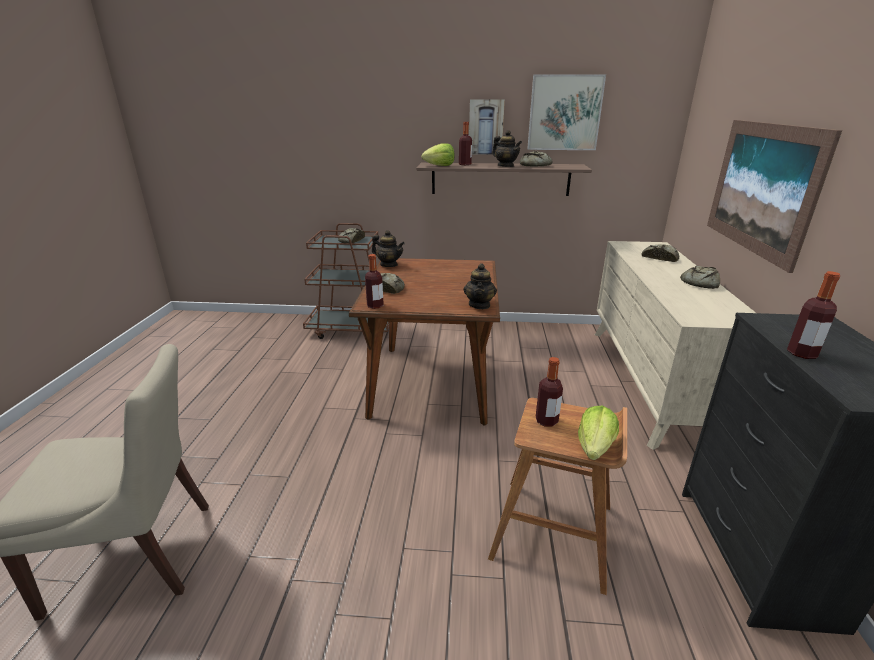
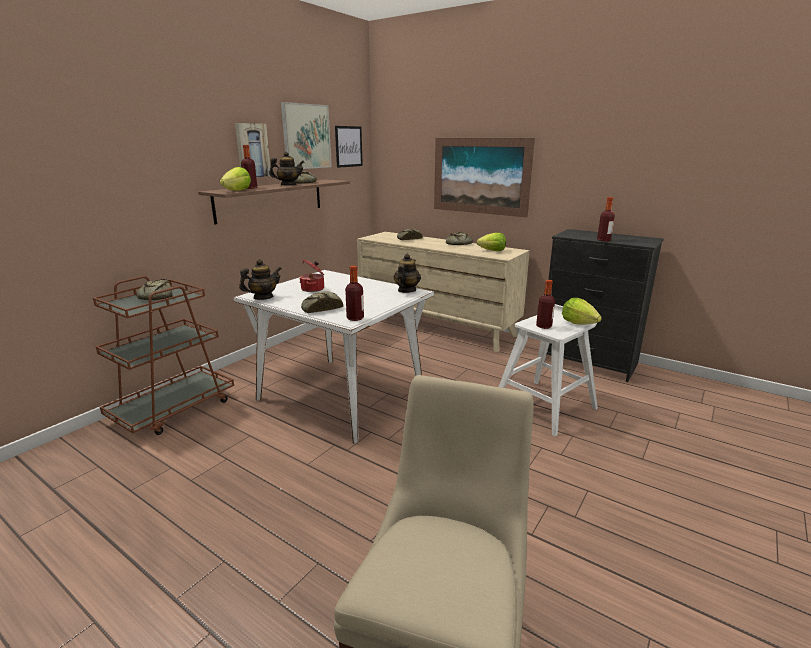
camera: 60 degrees left, 5 degrees down
(431, 272) = (313, 289): none -> cooking pot
(432, 382) = (340, 395): brown dining table -> white dining table
(479, 305) = (406, 290): teapot -> teapot turned 105 degrees counterclockwise
(554, 532) = (545, 406): brown stool -> white stool
(636, 126) = (348, 146): none -> picture
(710, 307) = (492, 251): none -> lettuce

